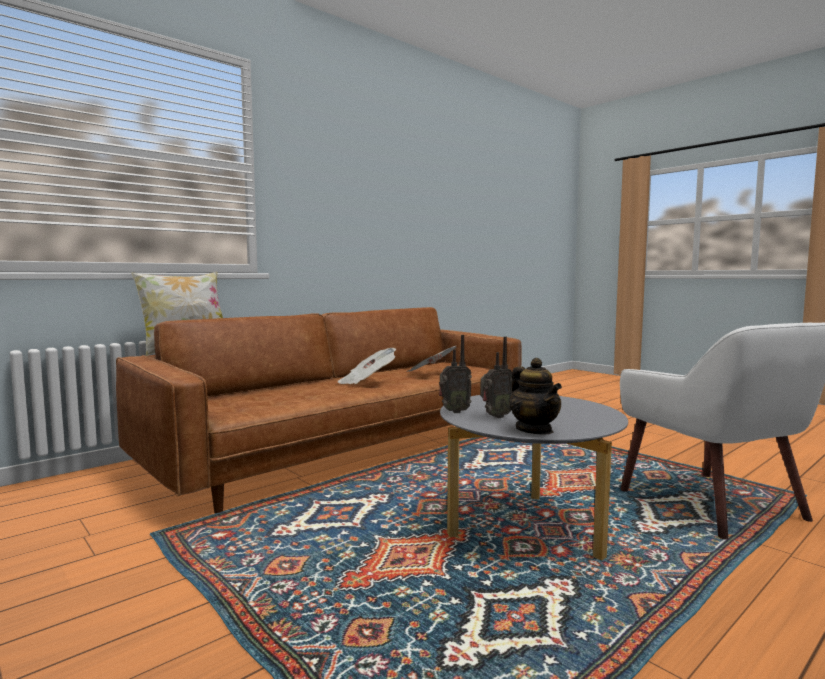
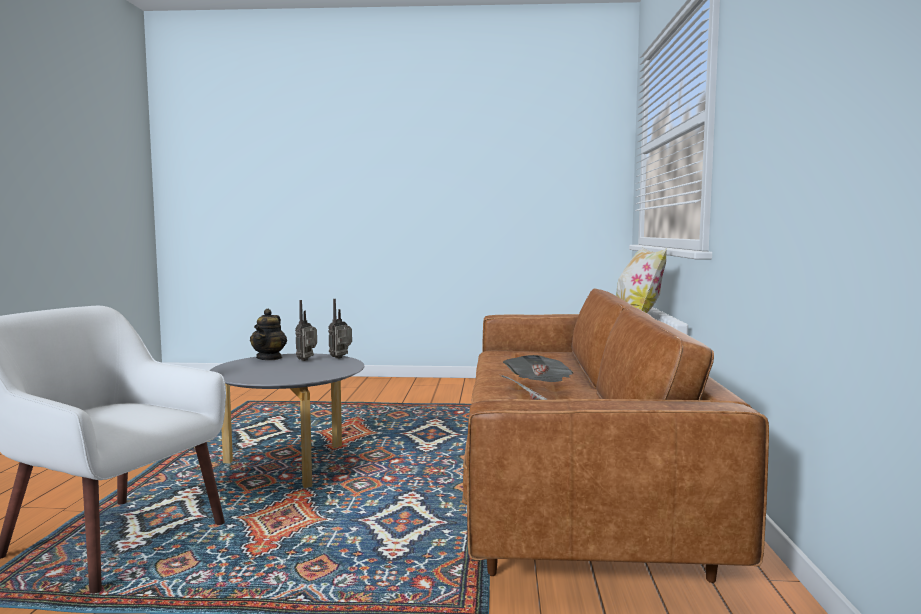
camera: 135 degrees right, 0 degrees up
(534, 430) = (269, 358): teapot -> teapot turned 105 degrees counterclockwise

